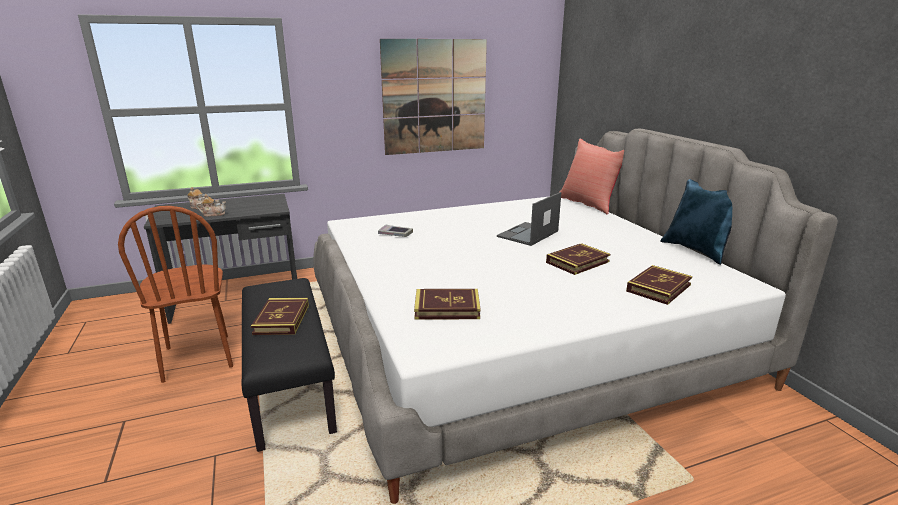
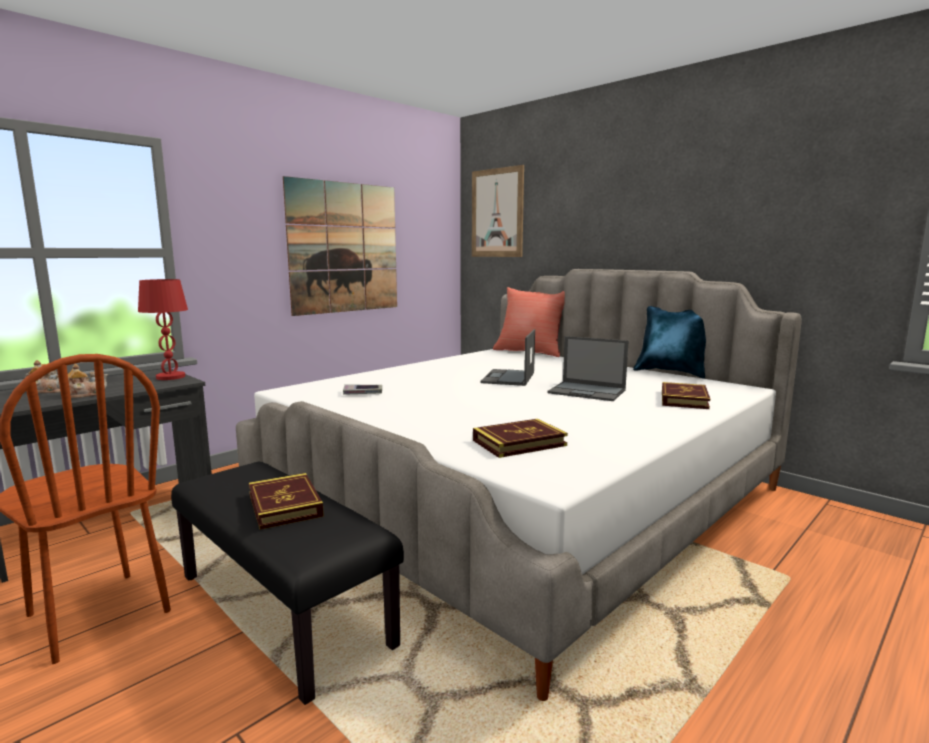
camera: 25 degrees left, 10 degrees down
(274, 203) = (170, 377): none -> red table lamp
(577, 262) = (588, 391): book -> laptop
(587, 61) = (497, 213): none -> picture

